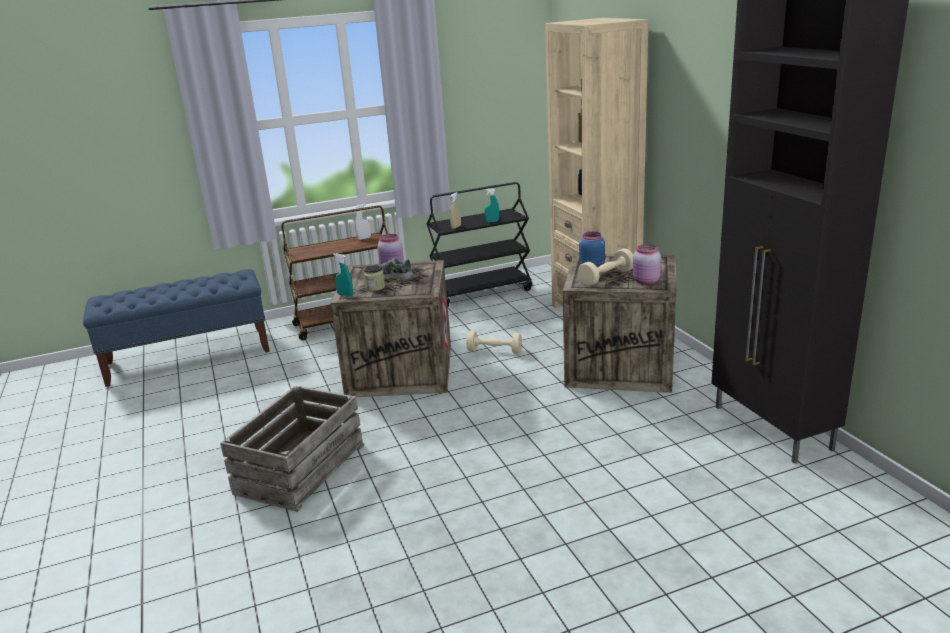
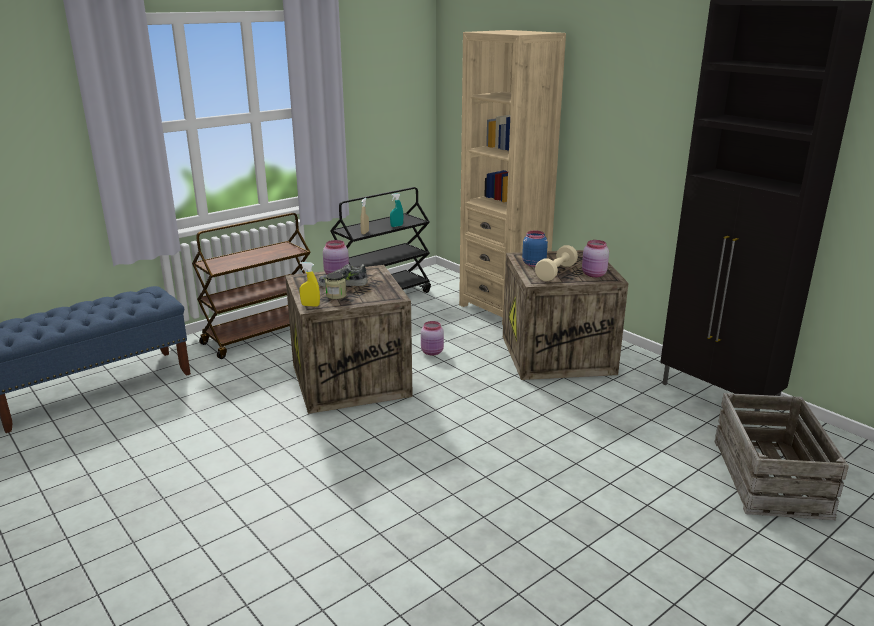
camera: 20 degrees left, 0 degrees up
(299, 468) = (307, 492): crate -> crate (768, 477)
(345, 295) = (310, 305): turquoise spray bottle -> yellow spray bottle
(364, 238) = (275, 247): white spray bottle -> none
(494, 351) = (432, 352): beige dumbbell -> pink jar

